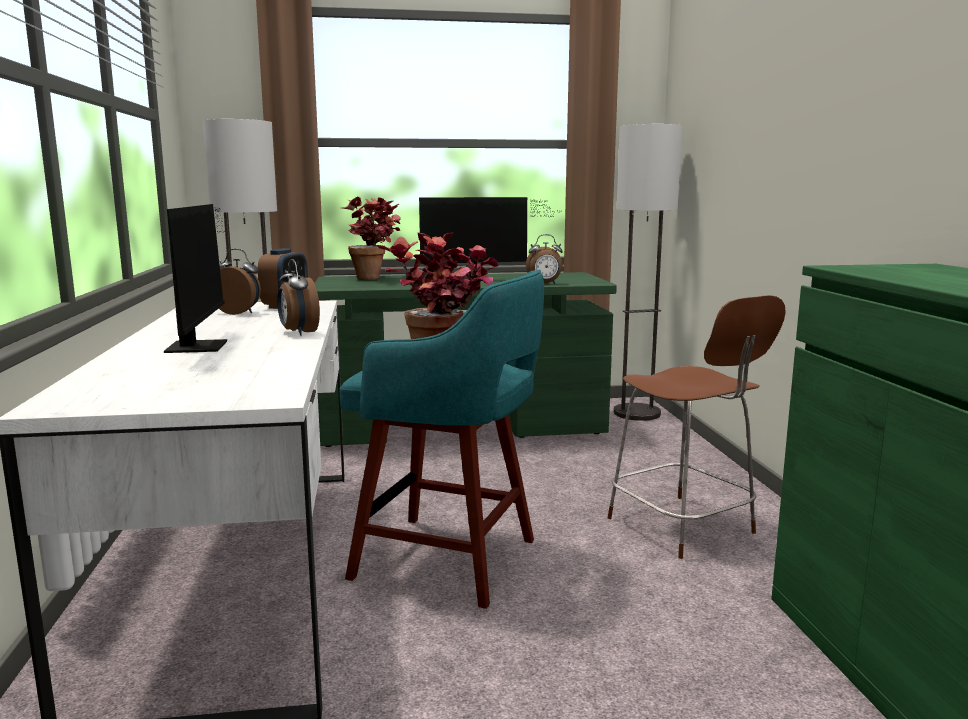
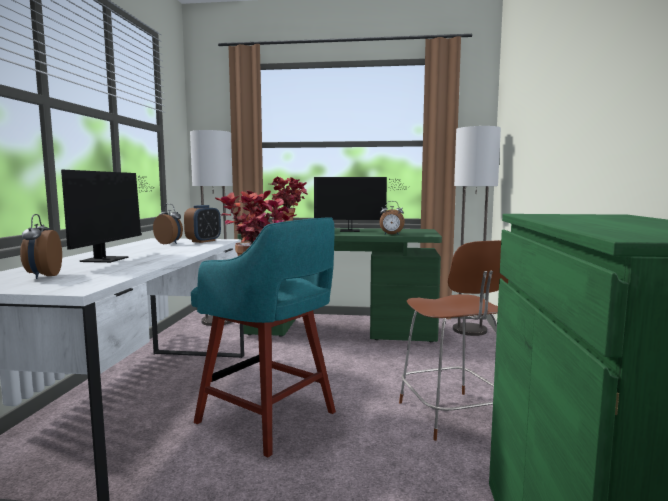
camera: 15 degrees right, 5 degrees down
(298, 333) = (178, 255): alarm clock -> alarm clock (42, 276)

